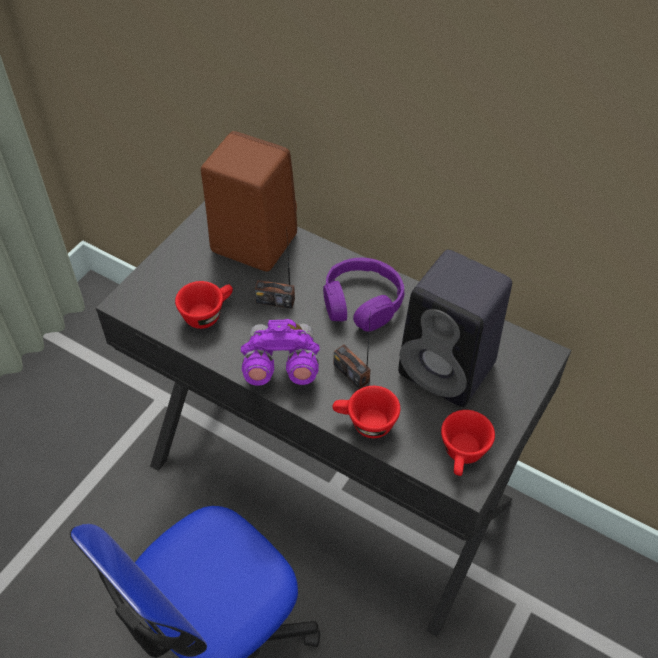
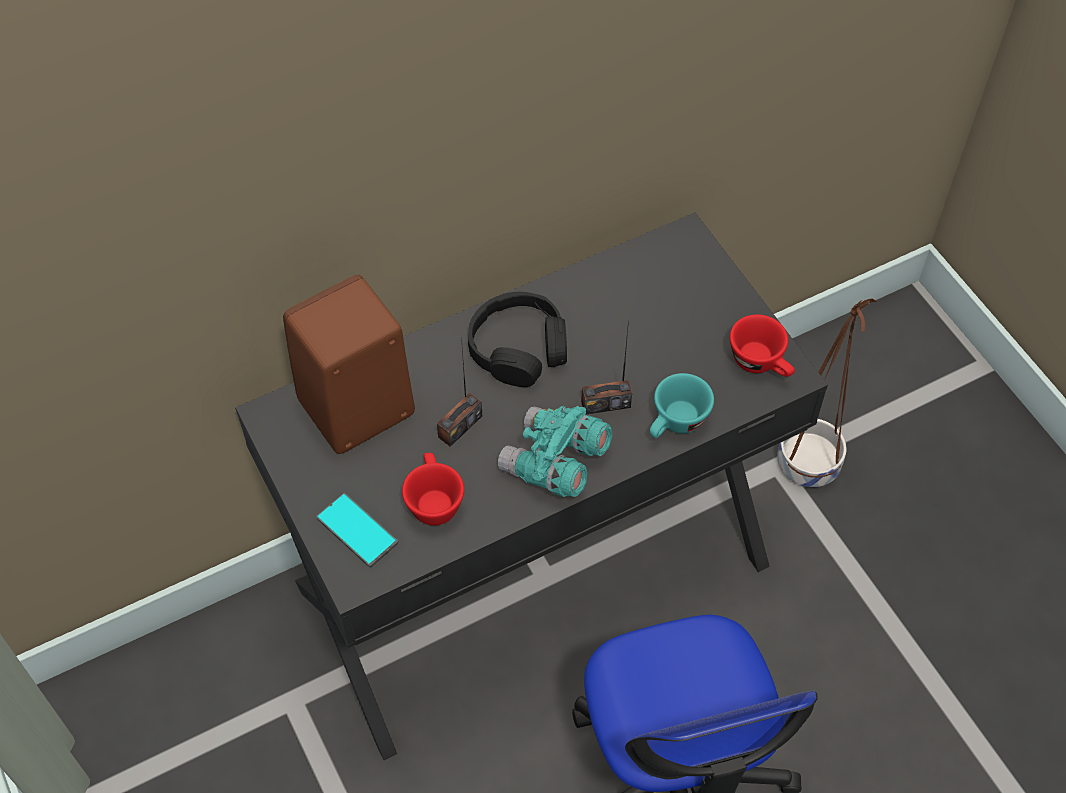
camera: 60 degrees left, 5 degrees up
(161, 286) = (357, 530): none -> phone
(280, 366) = (554, 463): purple binoculars -> turquoise binoculars
(362, 302) = (519, 348): purple headphones -> black headphones
(365, 423) = (676, 424): red cup -> turquoise cup
(450, 369) = (656, 319): black speaker -> none
(544, 624) = (808, 465): none -> brown planter

